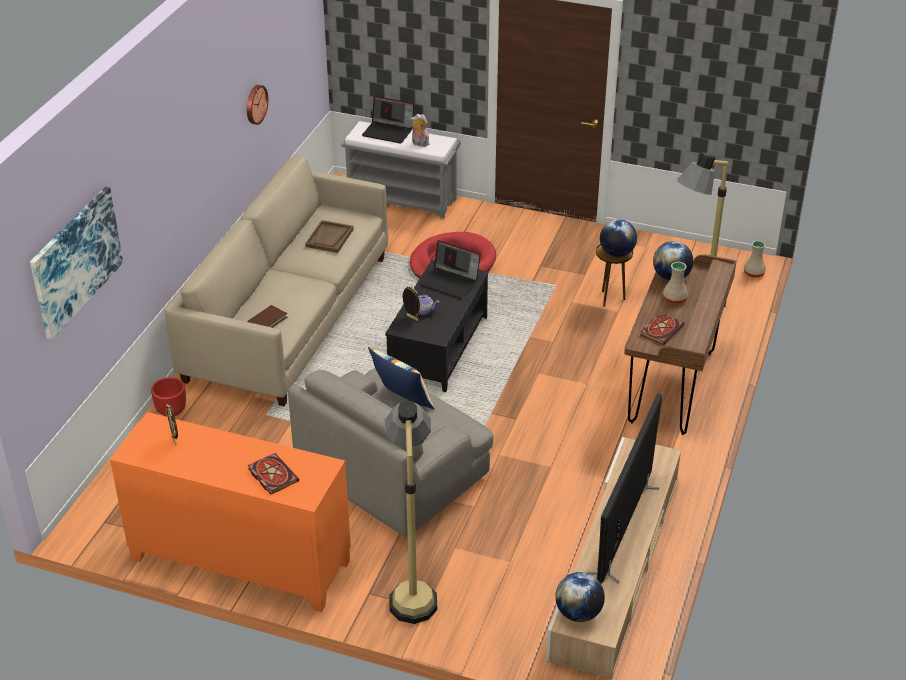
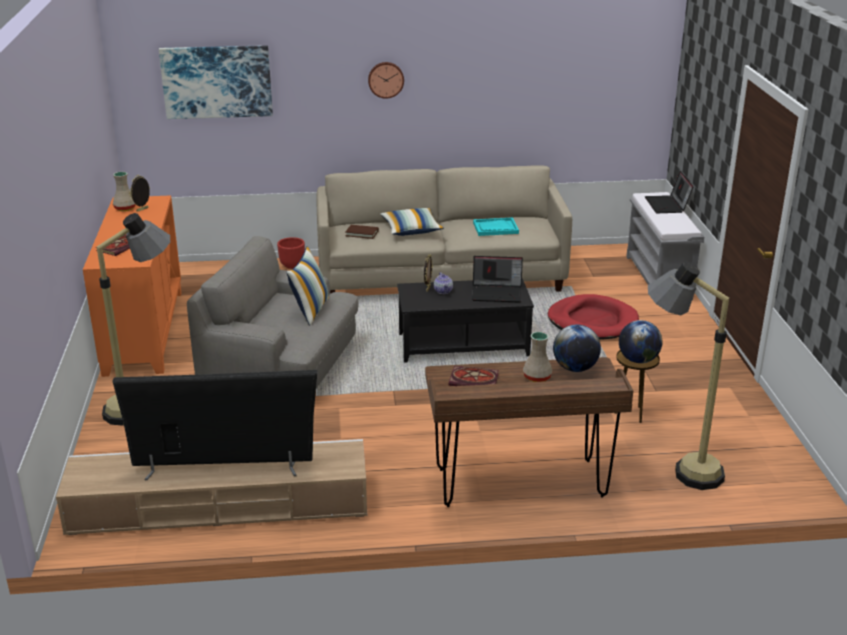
camera: 65 degrees right, 10 degrees down
(255, 104) = (520, 99): wall clock -> wall clock (386, 79)
(285, 288) = (411, 230): none -> pillow
(329, 238) = (495, 228): brown tray -> turquoise tray
(419, 144) = (667, 220): plush toy -> none
(450, 282) = (497, 293): laptop -> laptop turned 90 degrees counterclockwise
(578, 613) = (95, 467): globe -> none
(754, 273) = (791, 498): beige vase -> beige vase (125, 208)

